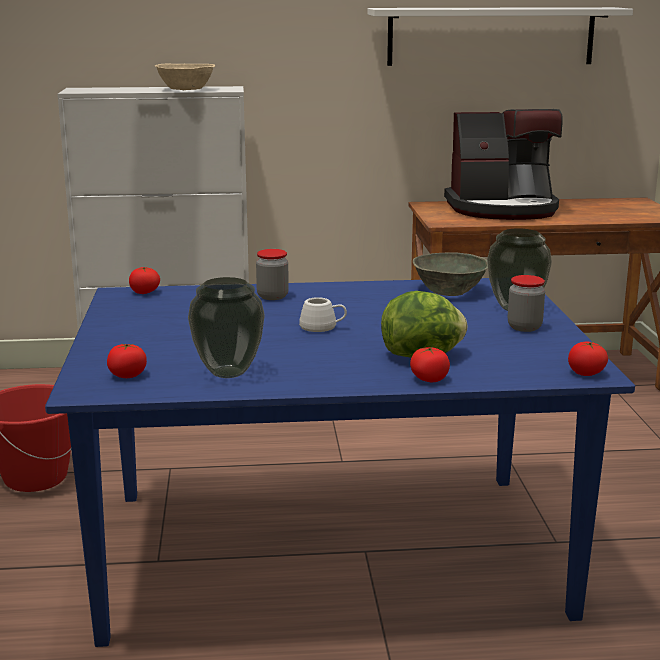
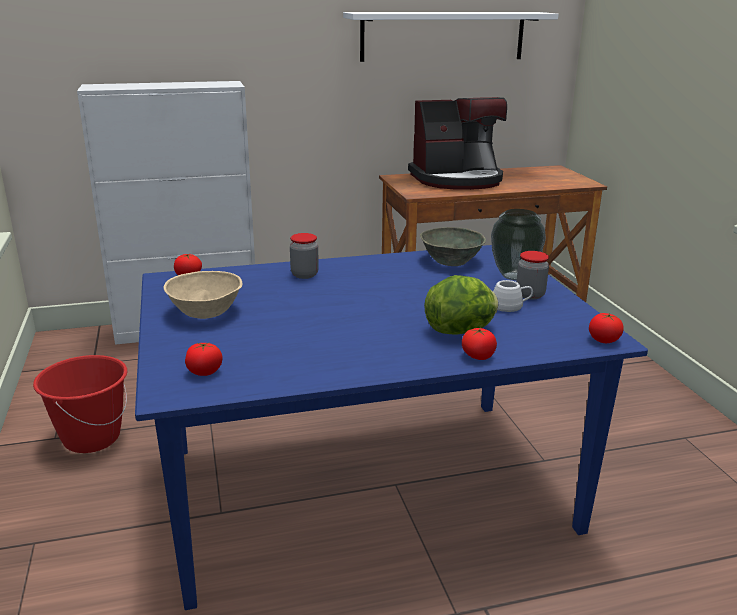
camera: 10 degrees left, 5 degrees up
(186, 89) = (193, 85): beige bowl -> beige bowl (206, 312)
(227, 372) = (297, 361): vase -> none
(323, 327) = (362, 305): white mug -> white mug (510, 306)

